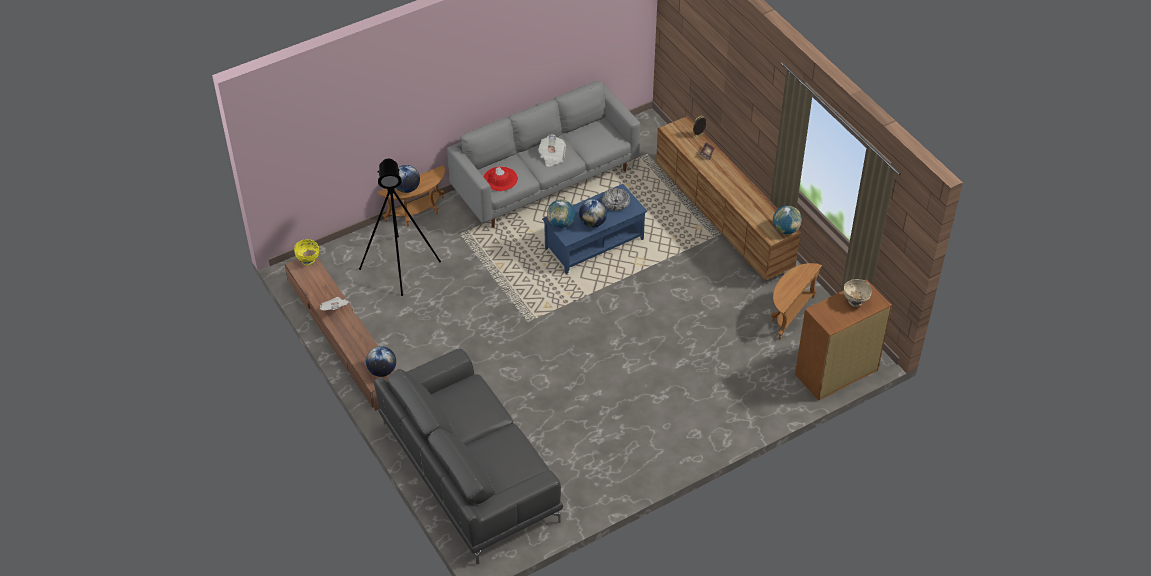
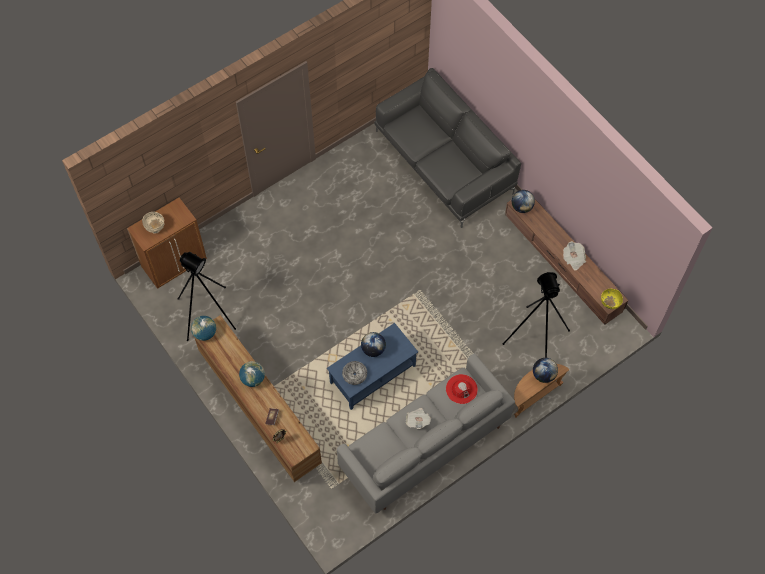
camera: 175 degrees right, 15 degrees up
(561, 223) = (401, 346): globe -> globe (253, 379)
(789, 314) = (207, 314): brown side table -> black floor lamp

